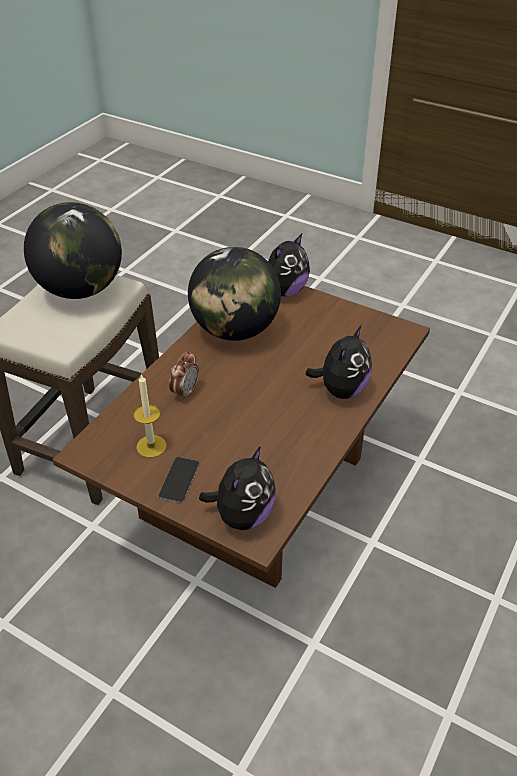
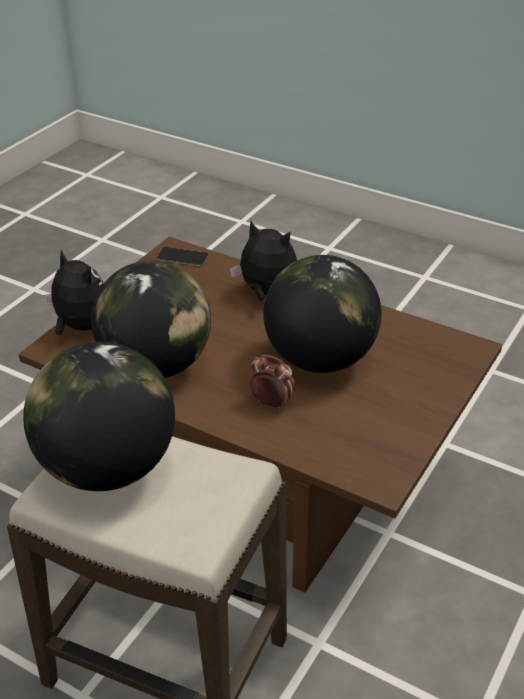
camera: 90 degrees left, 5 degrees down
(151, 446) = (364, 425): candle -> none
(179, 480) = (411, 401): phone -> phone (182, 257)
(241, 422) = (319, 359): none -> globe
(242, 515) = (448, 357): plush toy -> none

